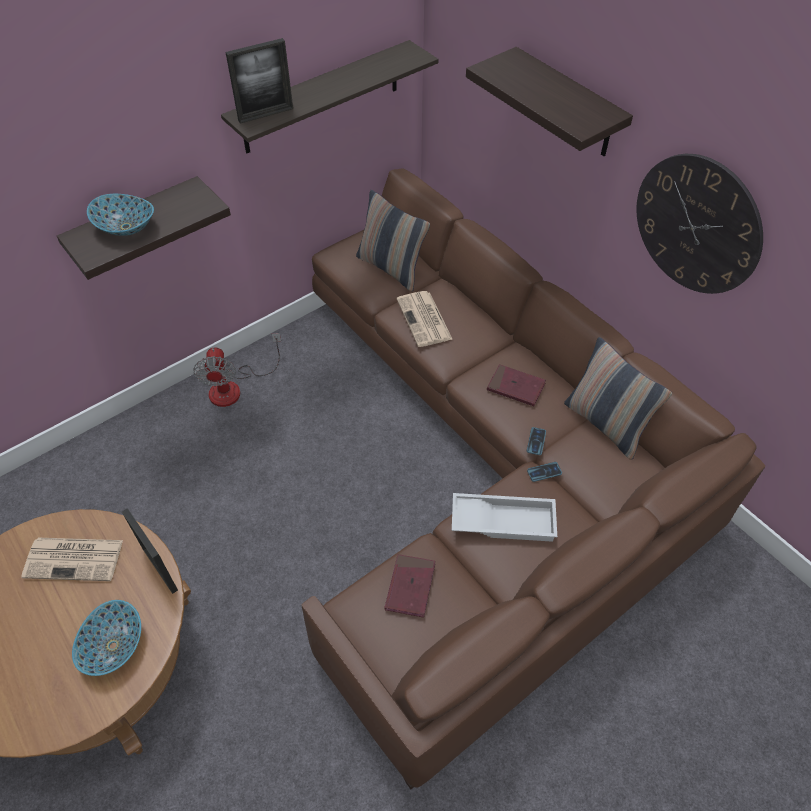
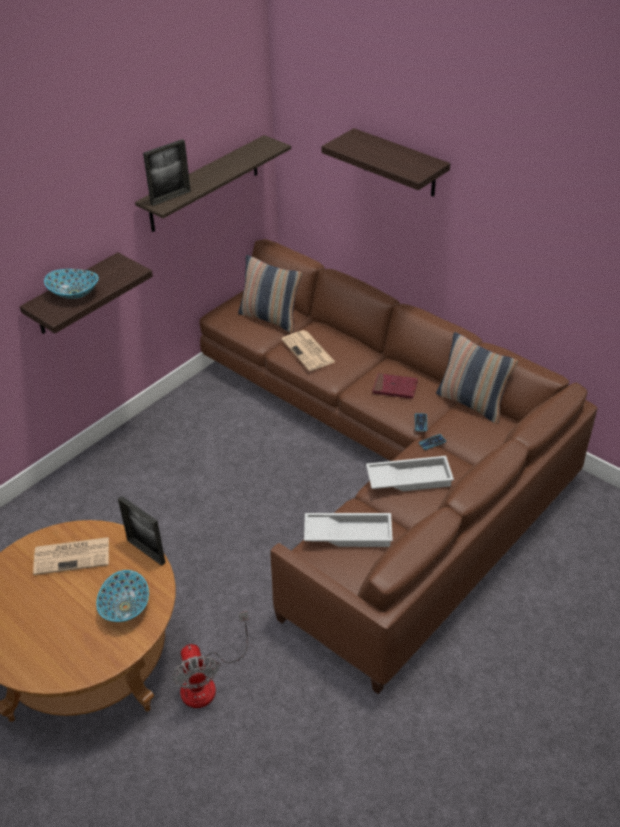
camera: 10 degrees left, 10 degrees down
(234, 387) = (149, 437): fan -> fan (207, 681)
(410, 587) = (348, 533): red book -> white tray
(697, 225) = (510, 233): wall clock -> none

